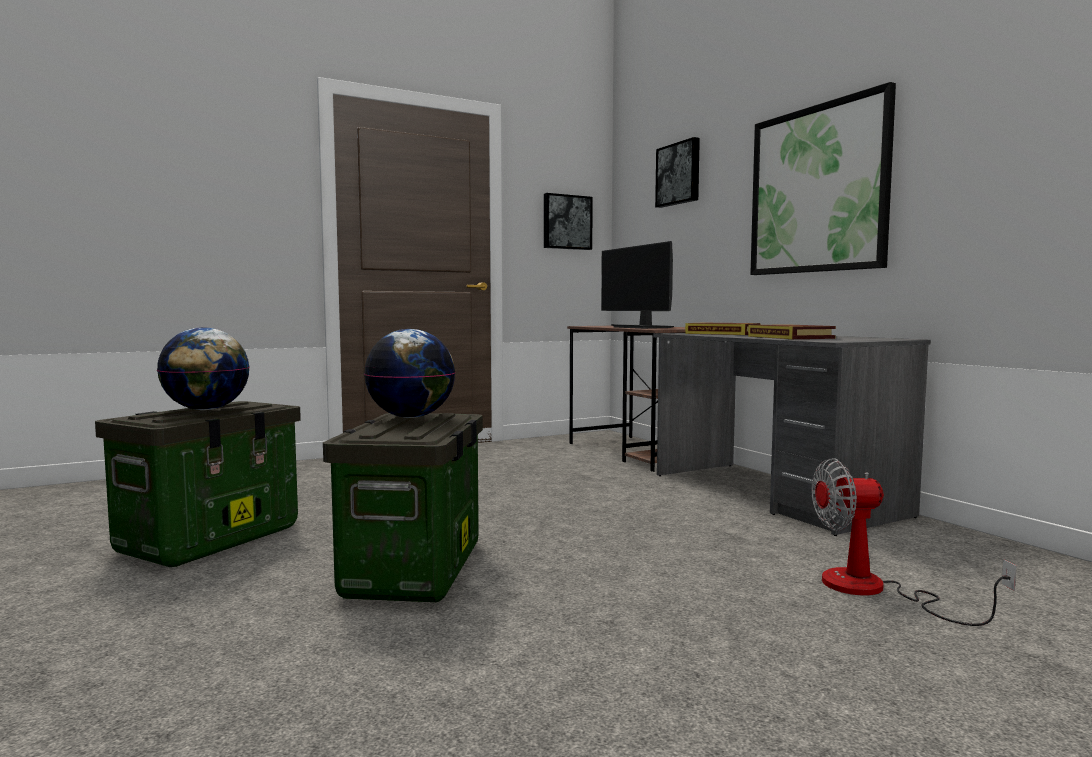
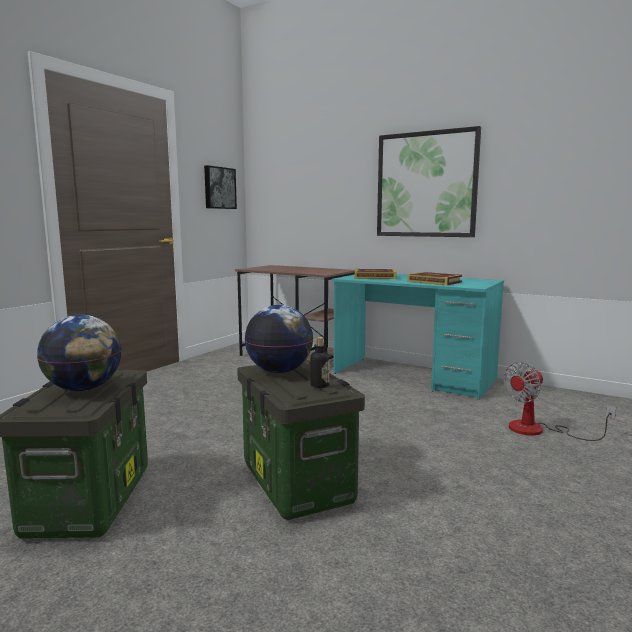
camera: 30 degrees left, 5 degrees up
(413, 430) = (319, 385): none -> bottle
(642, 327) = (304, 271): monitor -> none
(679, 174) = (311, 160): picture -> none
(773, 494) = (413, 376): grey desk -> turquoise desk

